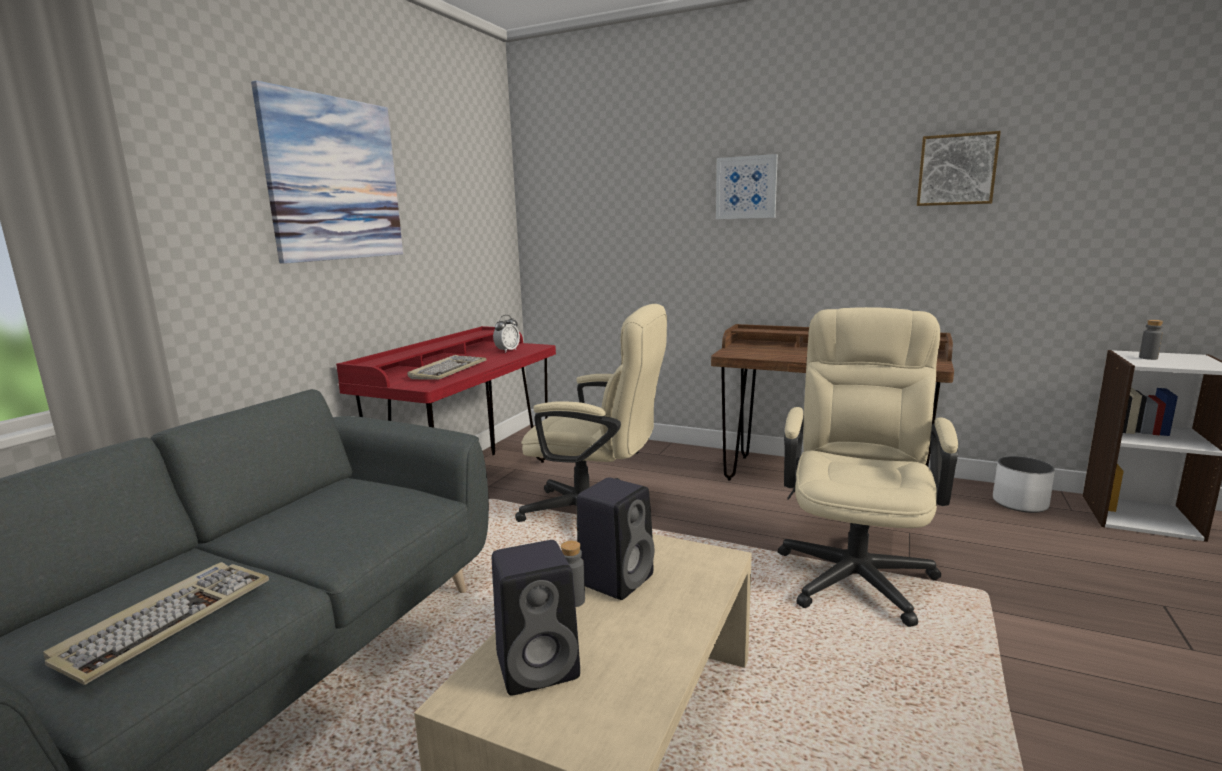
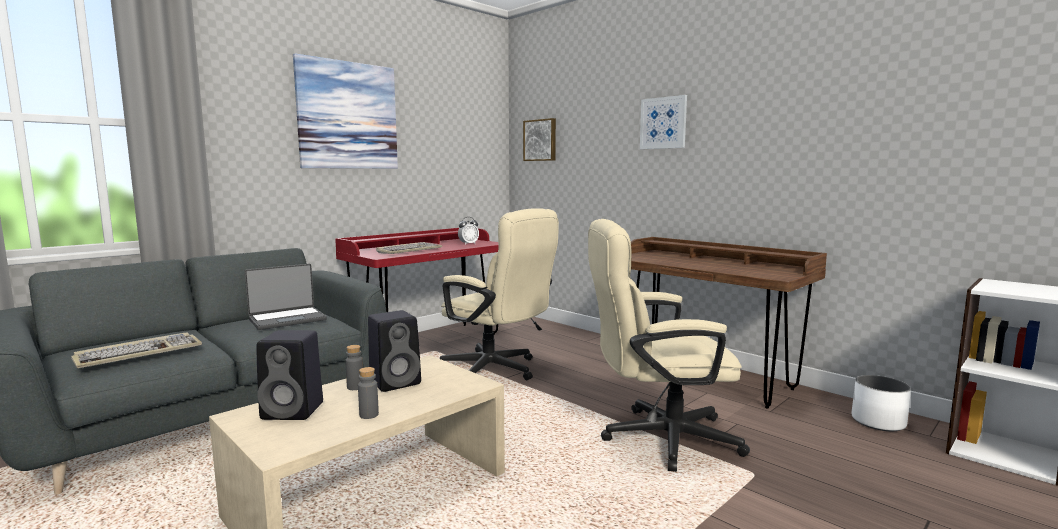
camera: 20 degrees right, 5 degrees down
(346, 504) = (287, 319): none -> laptop
(856, 569) = (657, 438): beige office chair -> beige office chair turned 135 degrees counterclockwise
(956, 170) = (832, 104): picture -> picture (540, 140)
(1148, 358) = (1005, 286): grey bottle -> grey bottle (369, 415)

